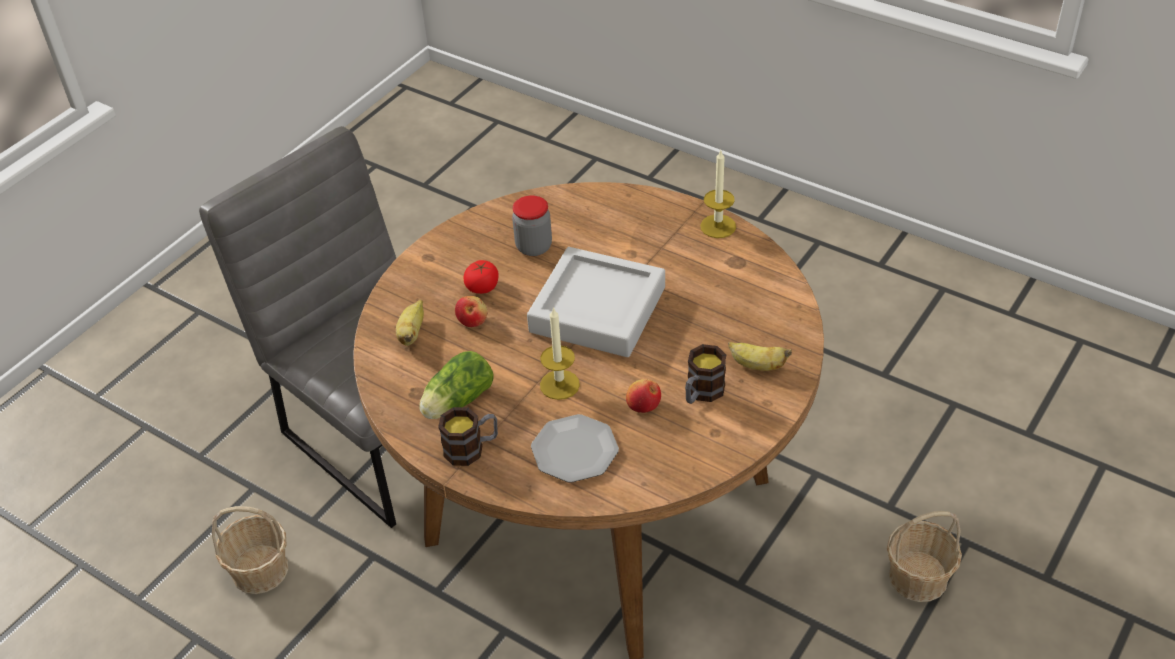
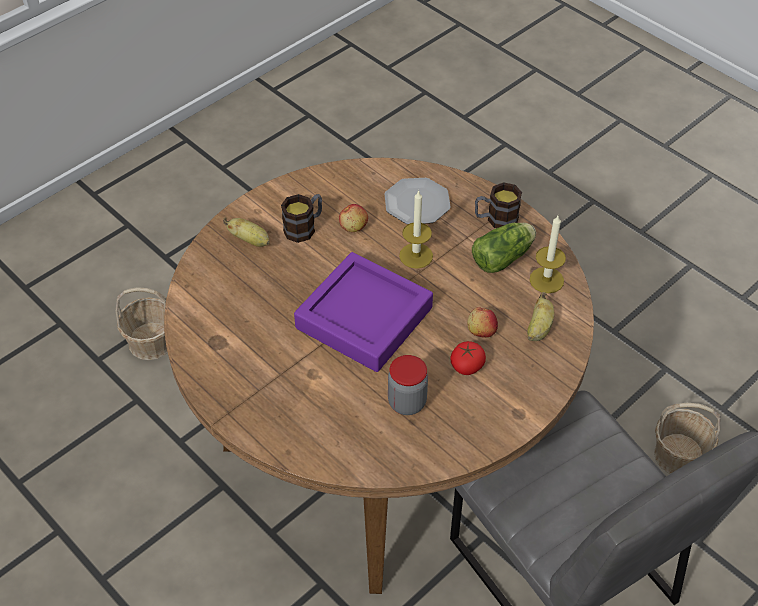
camera: 170 degrees left, 5 degrees up
(597, 310) = (364, 318): grey tray -> purple tray
(718, 226) = (214, 387): candle -> candle (546, 280)

